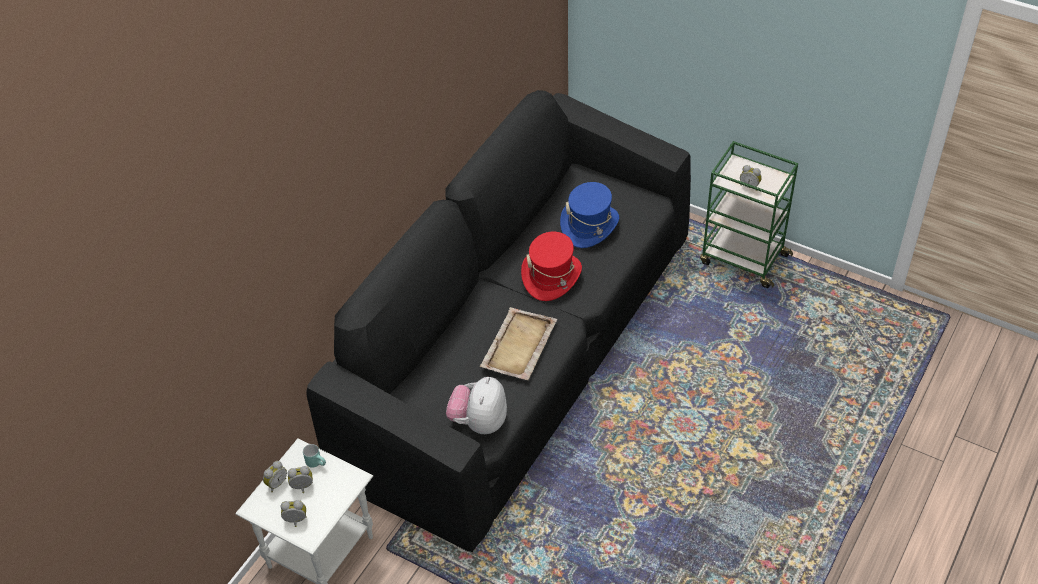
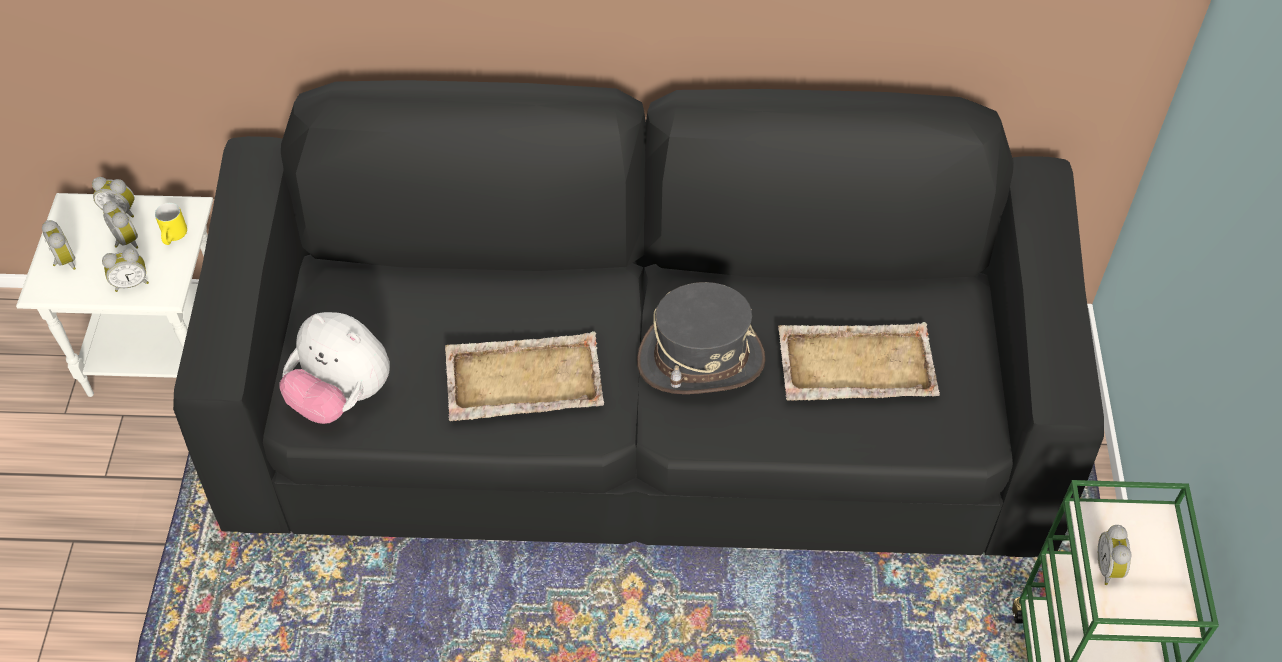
camera: 60 degrees right, 5 degrees up
(317, 462) = (175, 237): turquoise mug -> yellow mug
(336, 492) = (131, 283): none -> alarm clock
(479, 422) = (342, 396): plush toy -> plush toy turned 135 degrees counterclockwise
(551, 276) = (701, 360): red hat -> grey hat
(589, 226) = (855, 365): blue hat -> beige tray

